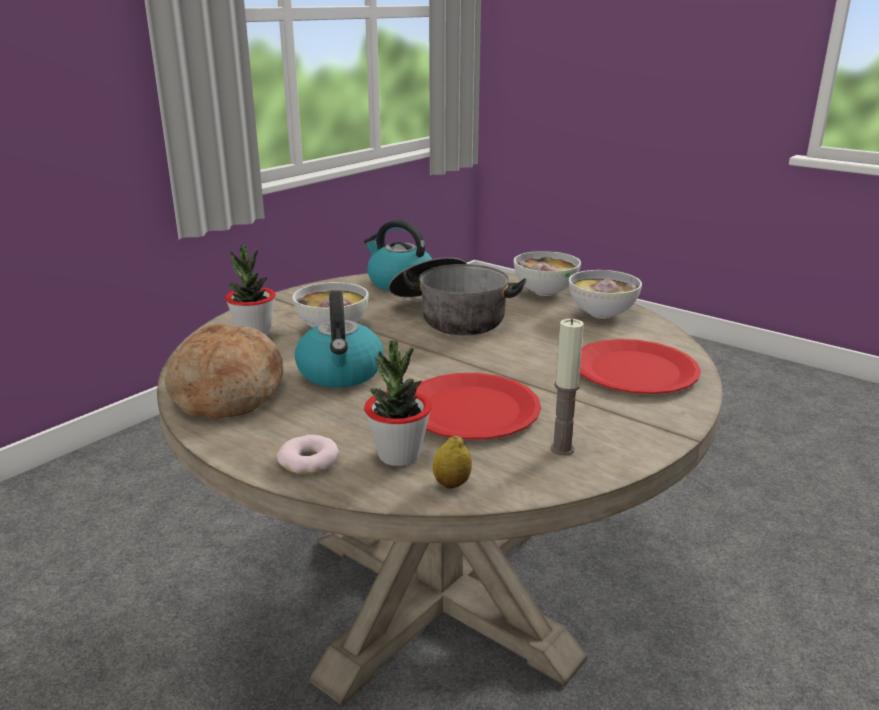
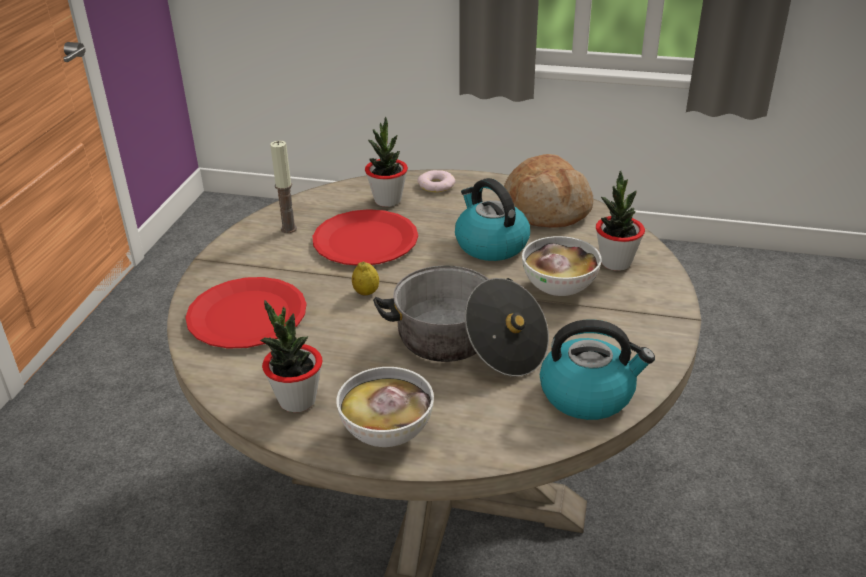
camera: 155 degrees right, 10 degrees up
(452, 484) = (344, 194): lemon -> lemon (366, 292)
(602, 314) = (297, 400): bowl -> potted plant

